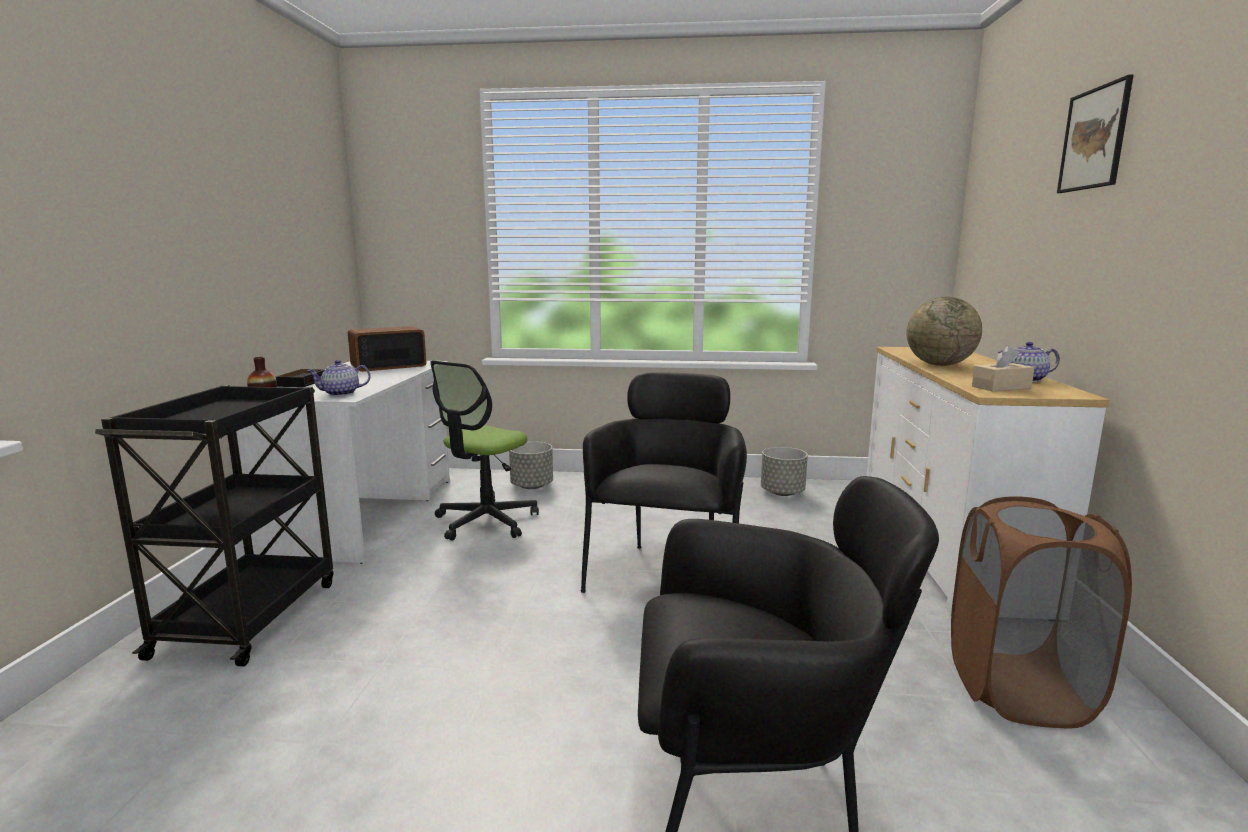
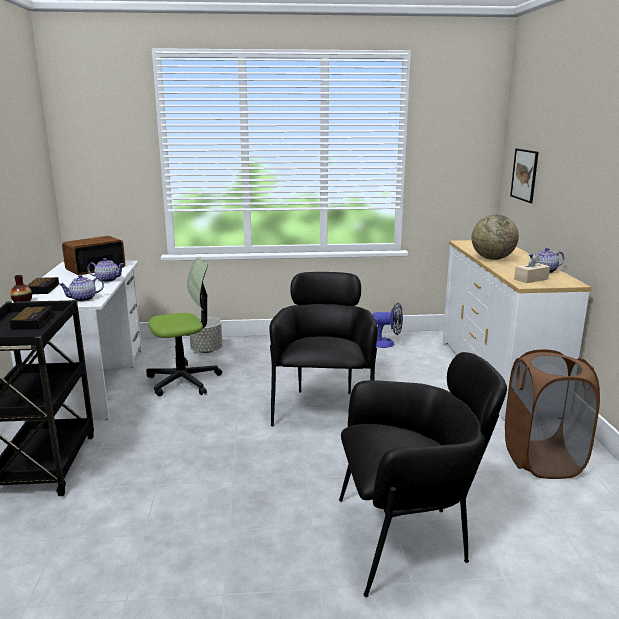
camera: 10 degrees left, 5 degrees up
(240, 409) = (33, 321): none -> alarm clock
(391, 377) = (107, 280): none -> teapot
(486, 521) = (184, 381): office chair -> office chair turned 135 degrees counterclockwise
(782, 492) = (386, 343): grey planter -> fan
(1094, 138) = (583, 121): picture -> picture (524, 175)

